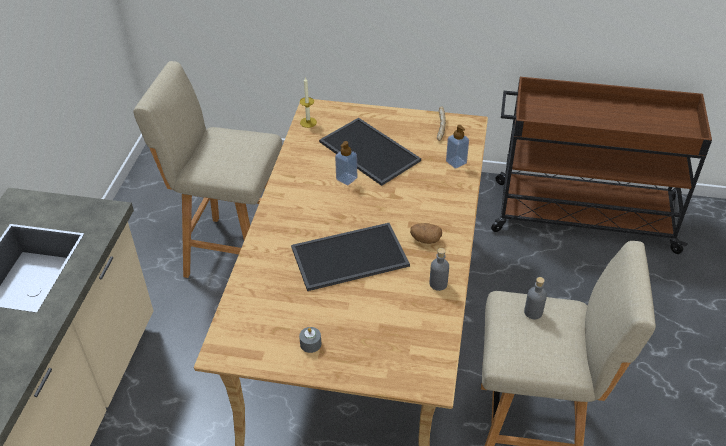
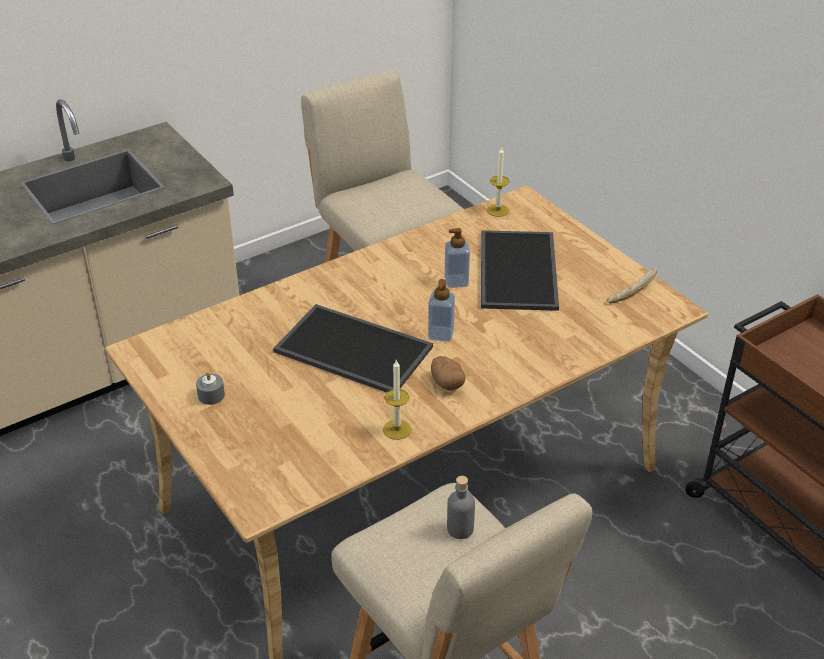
camera: 45 degrees right, 5 degrees down
(438, 284) = (397, 429): grey bottle -> candle
(456, 162) = (595, 334): soap dispenser -> soap dispenser (441, 334)

